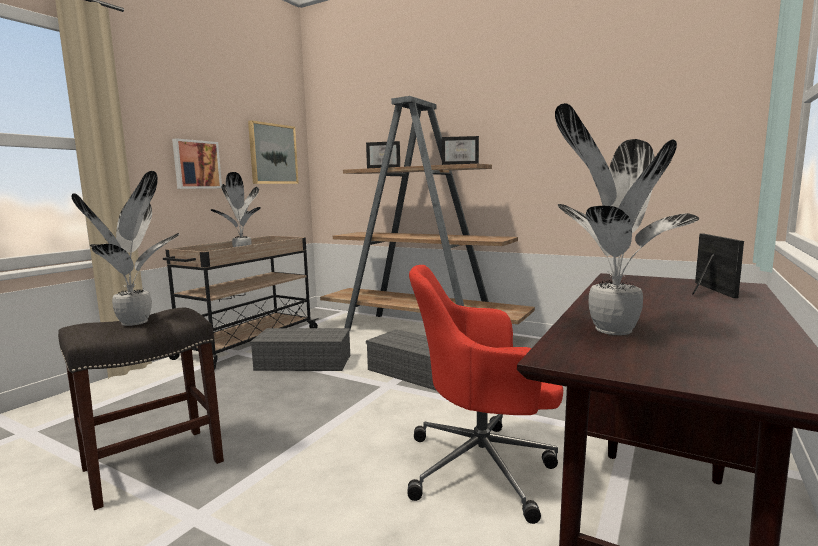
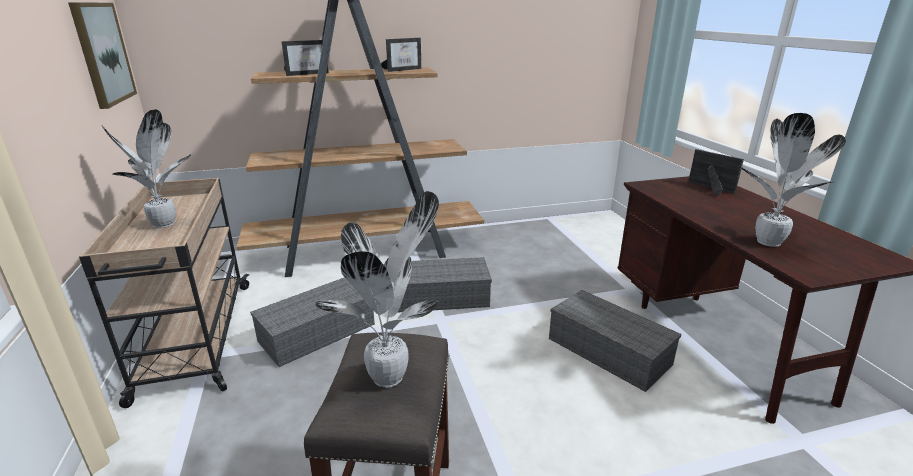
camera: 45 degrees left, 15 degrees up
(196, 164) = (45, 98): picture -> none
(484, 467) = (606, 351): red office chair -> grey storage box

